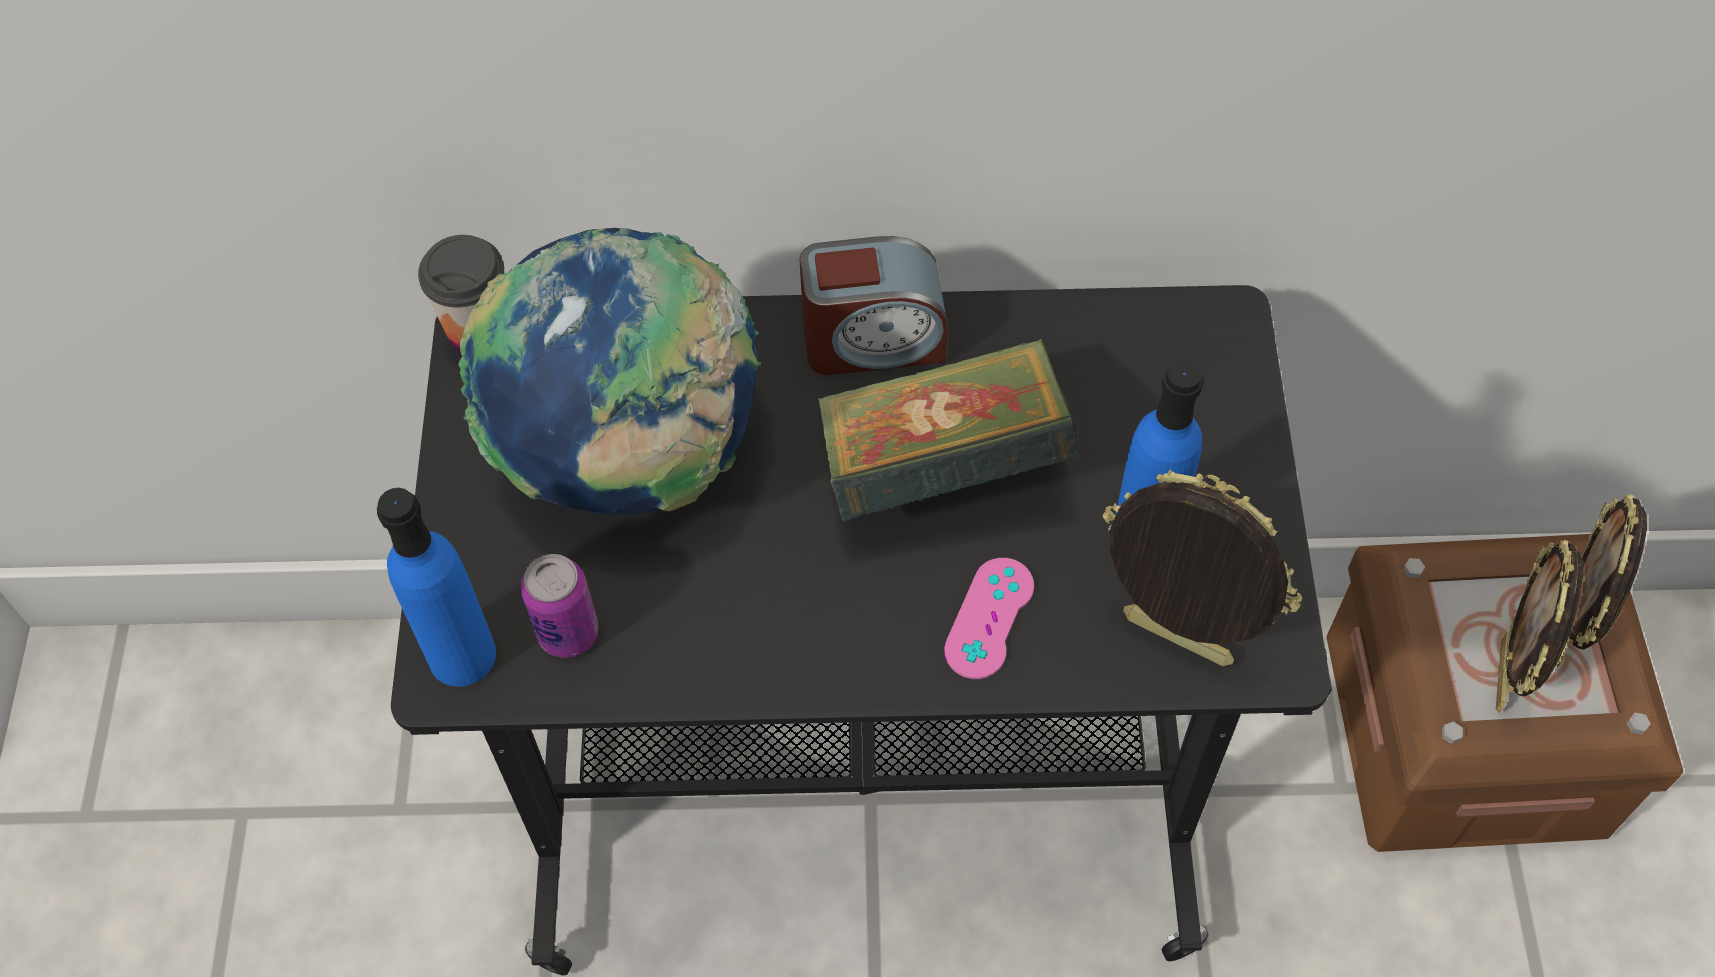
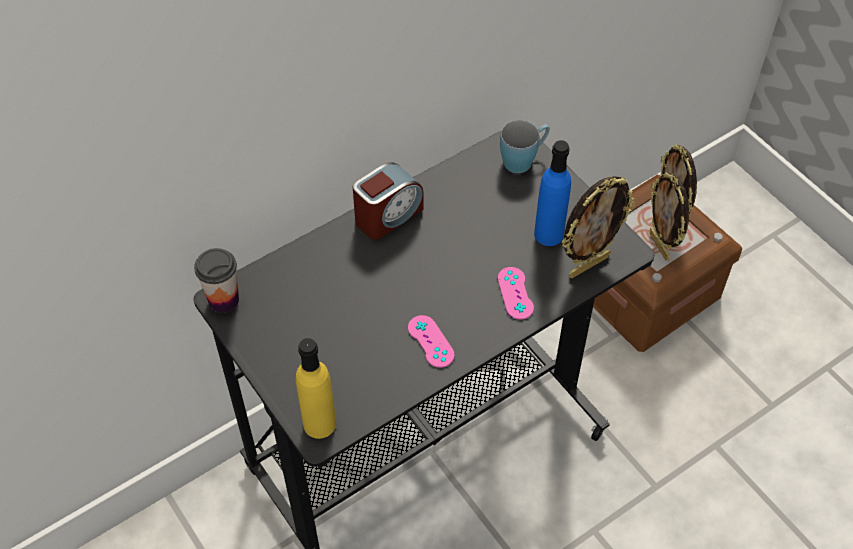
camera: 35 degrees left, 5 degrees down
(462, 655) = (319, 423): blue bottle -> yellow bottle
(568, 633) = (356, 390): can -> none
(632, 457) = (326, 310): globe -> none
(764, 620) = (430, 341): none -> pink game controller
(942, 470) = (454, 250): book -> none
(1173, 643) = (588, 265): picture frame -> picture frame turned 150 degrees clockwise
(1210, 365) = (523, 159): none -> blue mug

